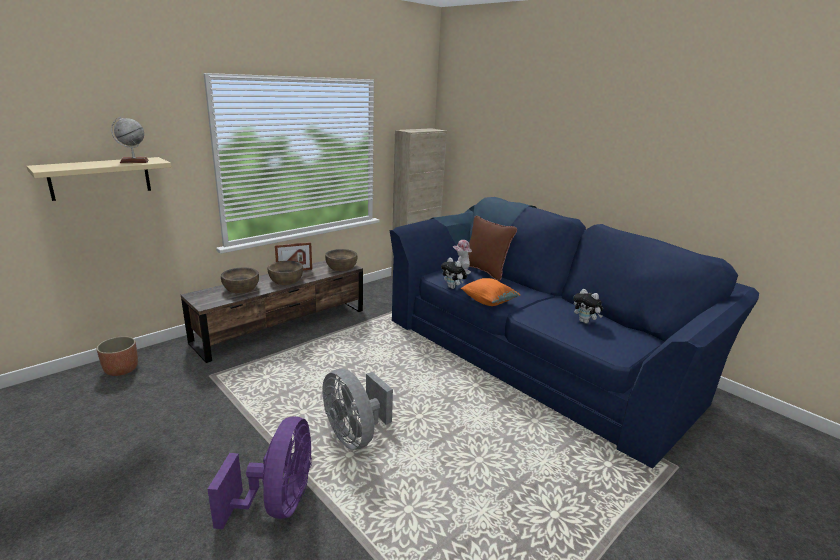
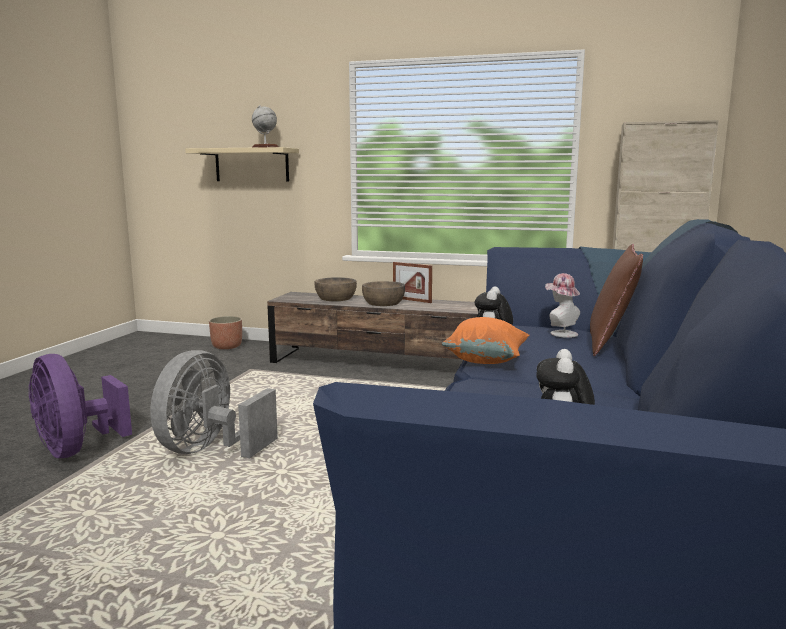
camera: 60 degrees right, 10 degrees down
(278, 503) = (76, 449): purple fan -> purple fan turned 75 degrees clockwise
(341, 267) = (464, 308): brown bowl -> none

